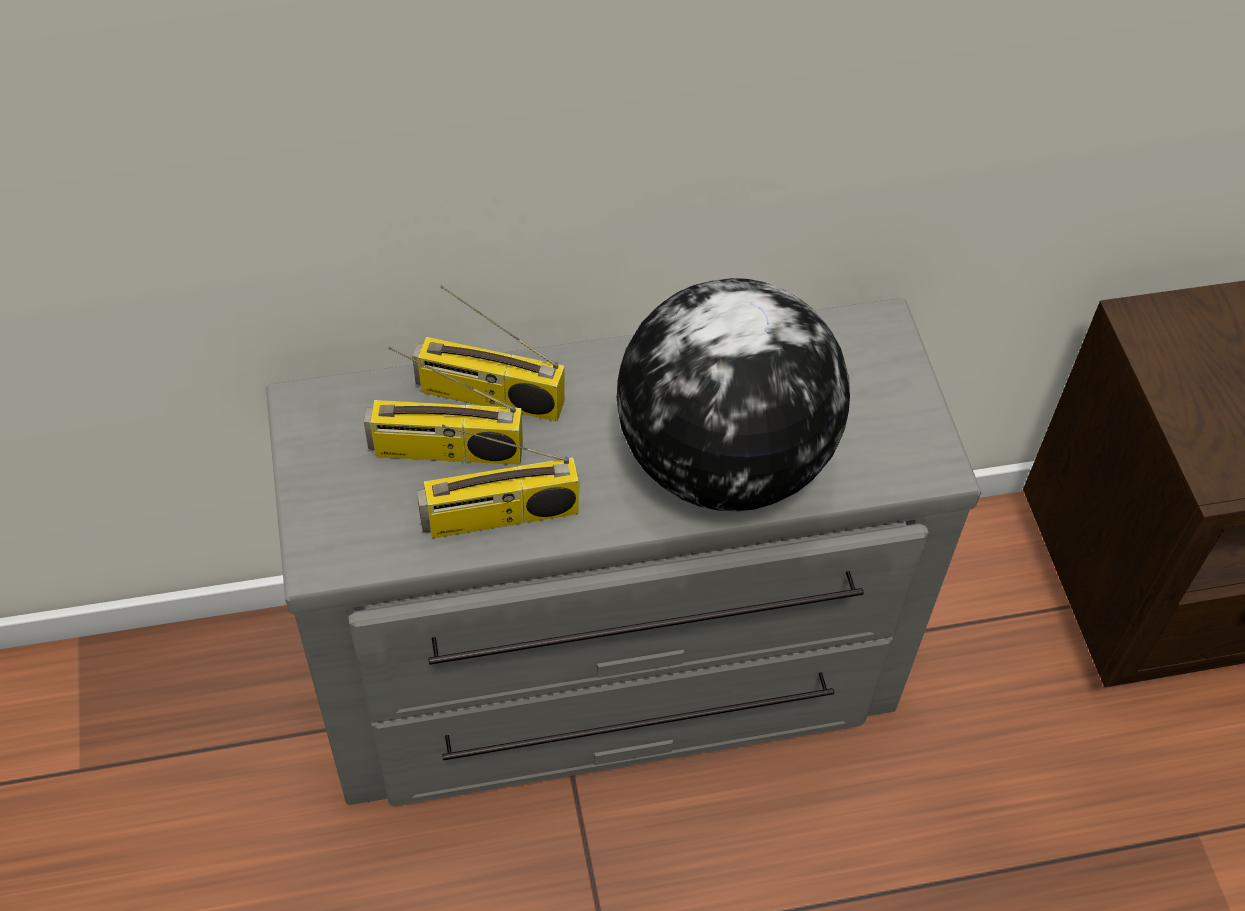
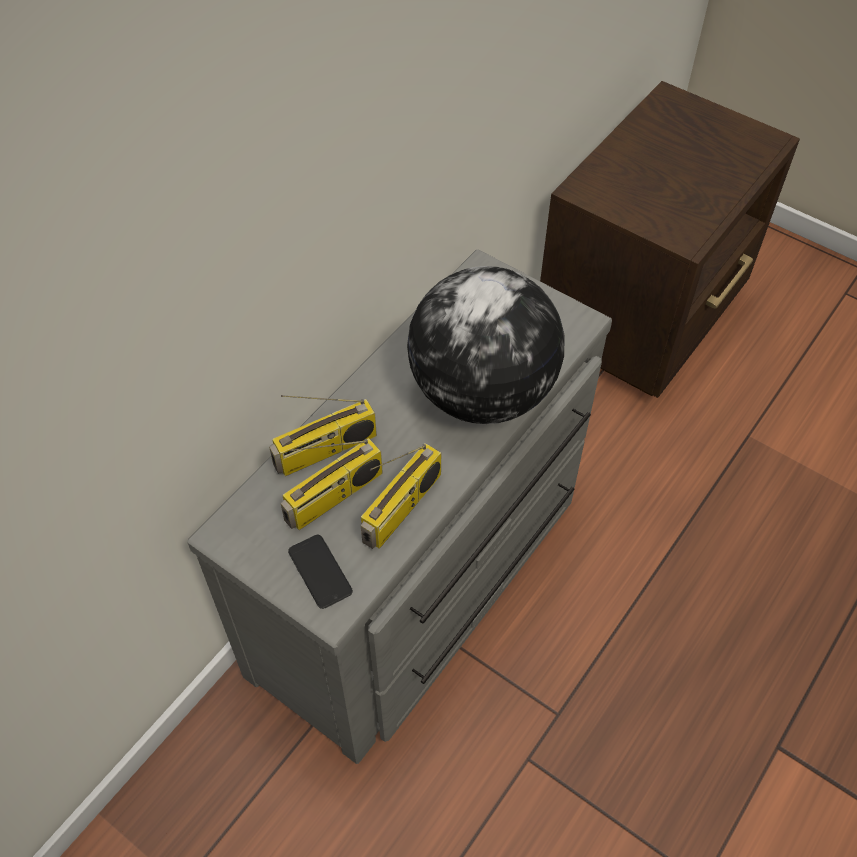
camera: 40 degrees left, 0 degrees up
(351, 514) = (320, 572): none -> phone

